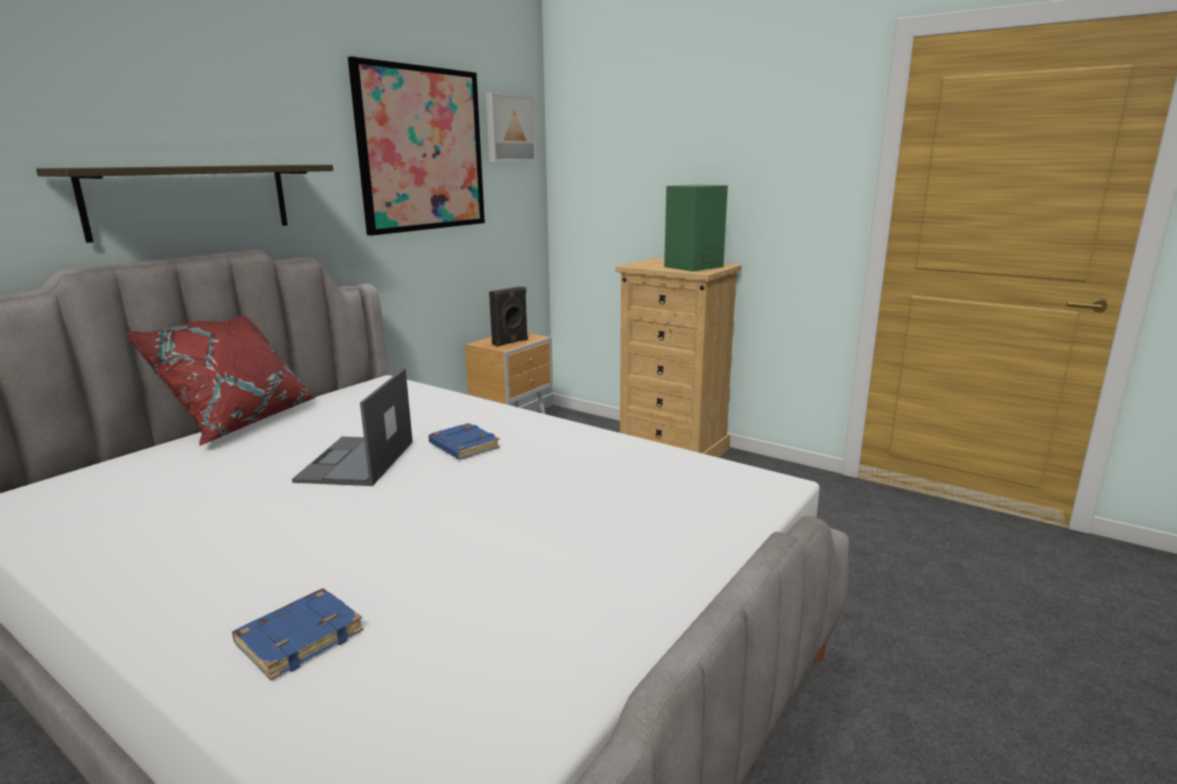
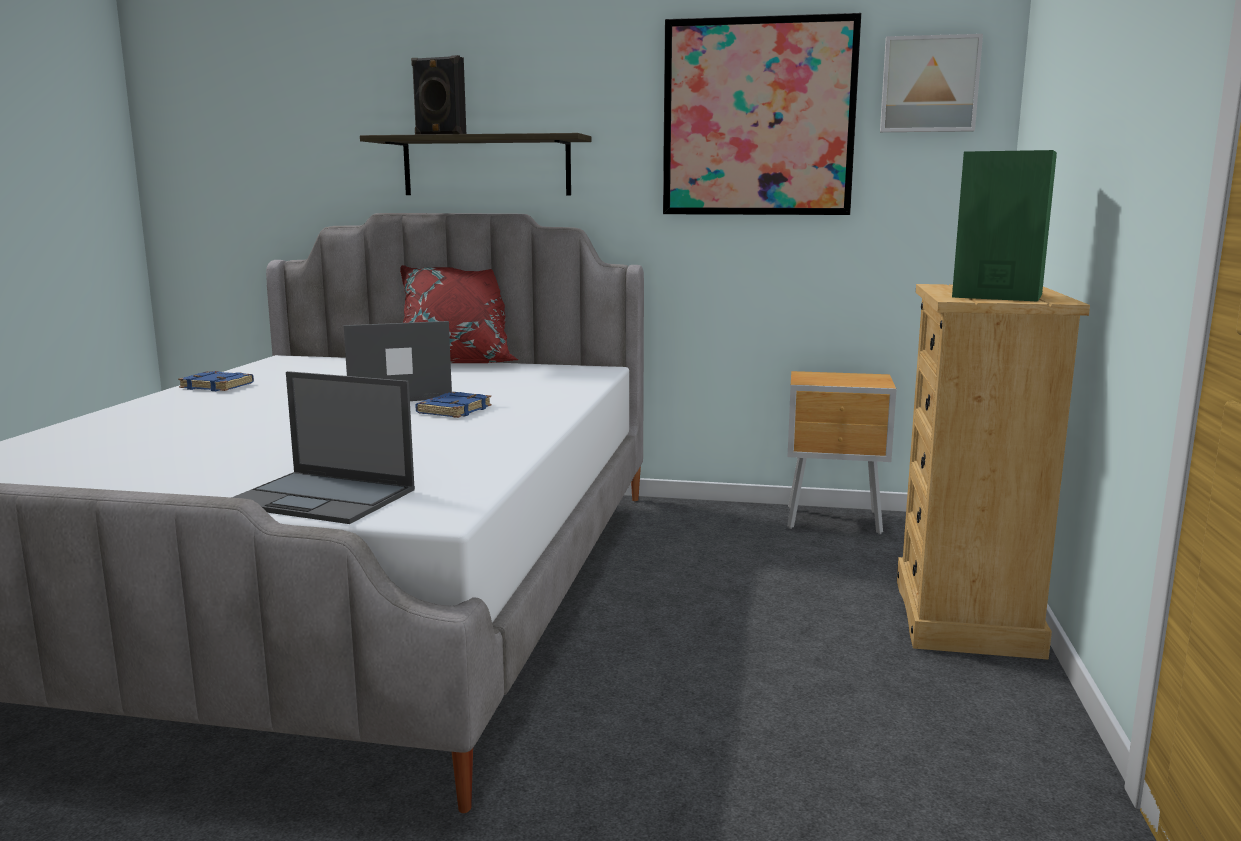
camera: 65 degrees right, 5 degrees down
(300, 637) = (113, 430): blue book -> blue book (218, 386)
(511, 342) = (834, 380): black speaker -> black speaker (439, 134)
(712, 520) = (324, 498): none -> laptop

